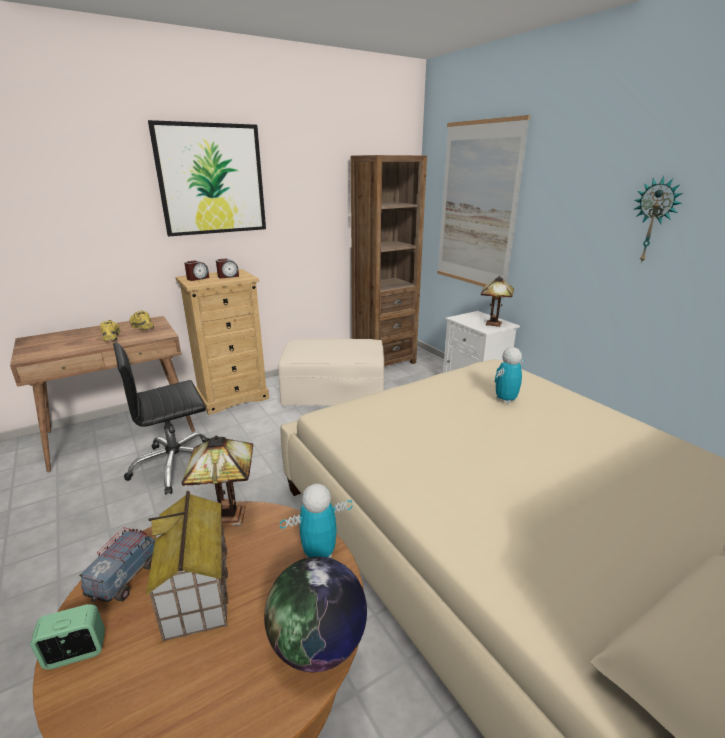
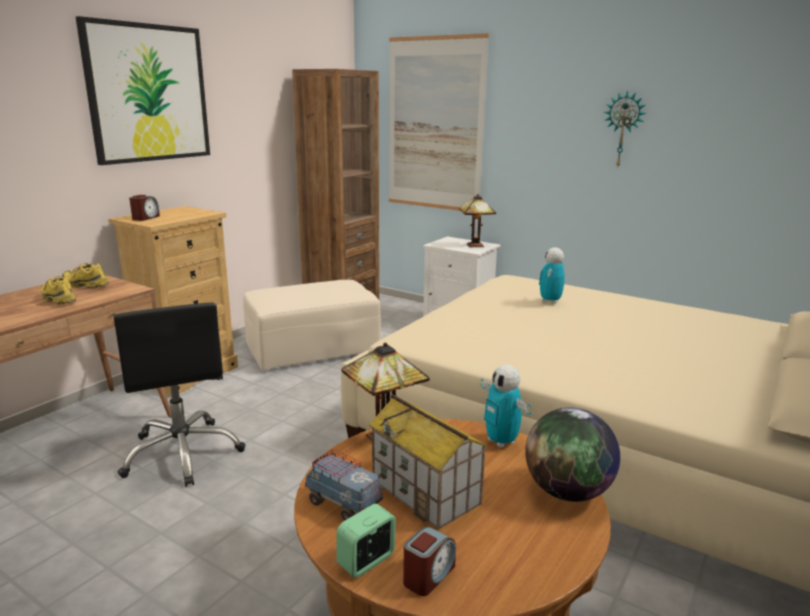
camera: 25 degrees left, 5 degrees down
(126, 578) = (343, 504): toy truck -> toy truck turned 45 degrees counterclockwise
(176, 465) = (183, 453): black office chair -> black office chair turned 60 degrees counterclockwise
(228, 276) = (182, 213): alarm clock -> alarm clock (428, 575)
(319, 554) = (501, 441): toy robot -> toy robot turned 75 degrees counterclockwise

